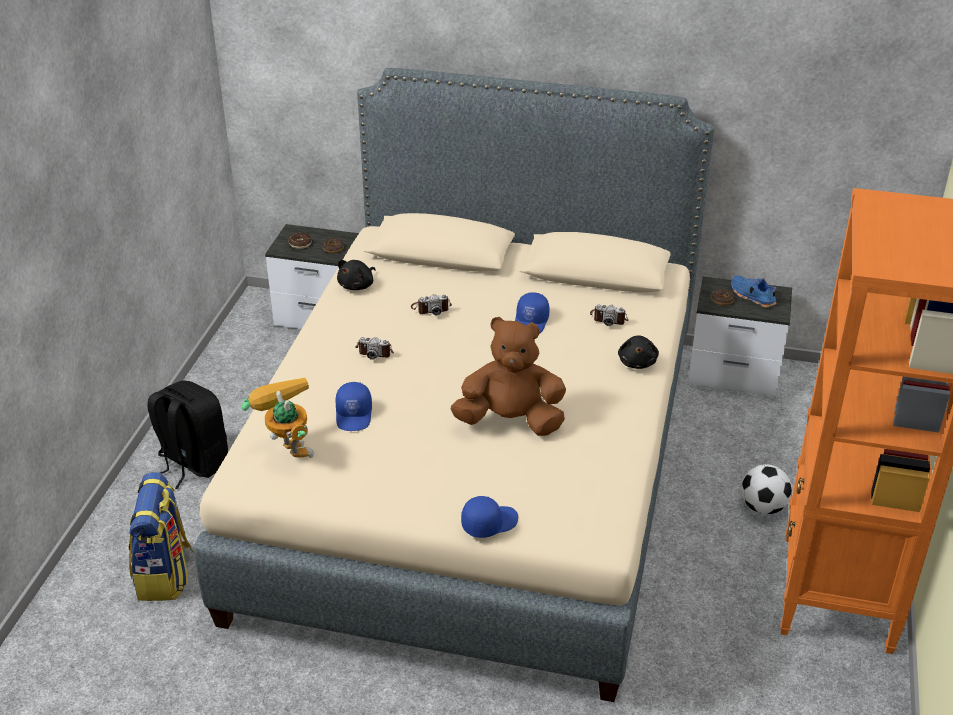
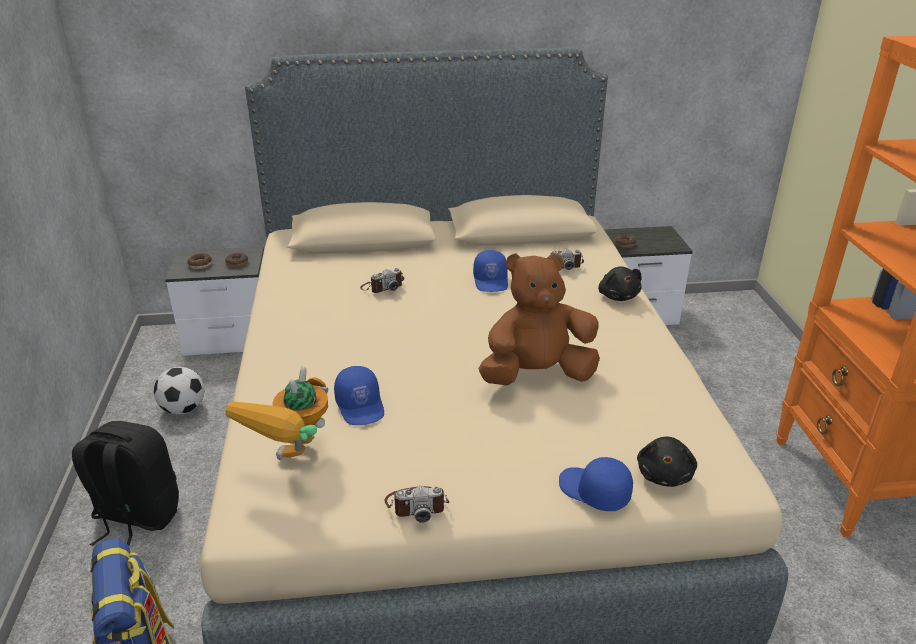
camera: 20 degrees left, 5 degrees down
(286, 447) = (295, 462): toy robot -> toy robot turned 105 degrees counterclockwise
(357, 285) = (292, 280): black plush toy -> black plush toy (664, 474)
(375, 351) = (346, 336): camera -> camera (416, 505)
(489, 523) = (593, 492): blue cap -> blue cap turned 90 degrees counterclockwise
(751, 297) = (646, 237): blue shoe -> none
(763, 507) = (737, 419): football -> football (183, 409)

